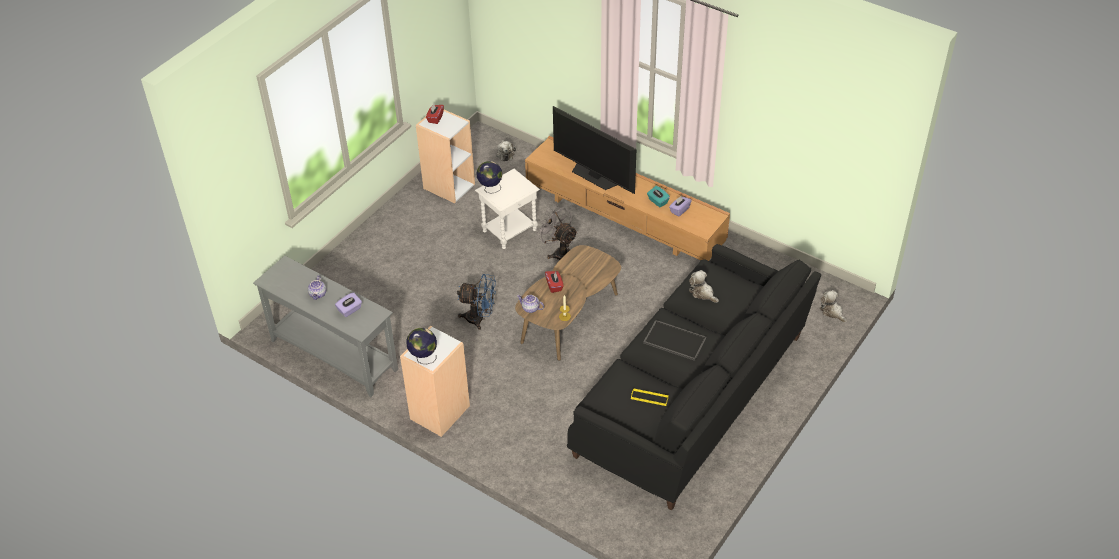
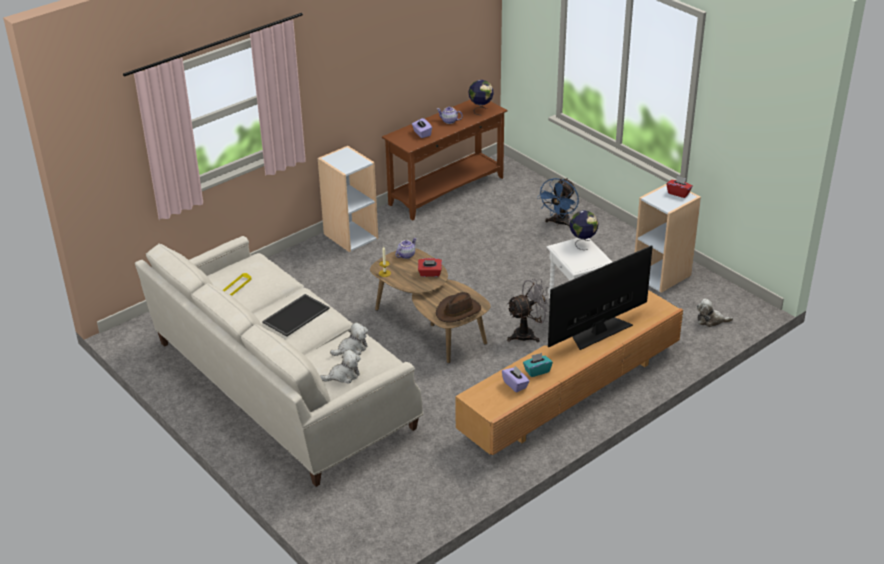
camera: 105 degrees right, 10 degrees down
(333, 355) = (446, 190): grey console table -> brown console table
(423, 358) = (338, 155): globe -> globe (481, 110)
(480, 318) = (454, 270): blue fan -> blue fan (559, 223)
(595, 262) = (458, 311): none -> brown hat
(693, 397) = (280, 386): black sofa -> white sofa
(832, 312) = (341, 529): plush toy -> plush toy (343, 376)

